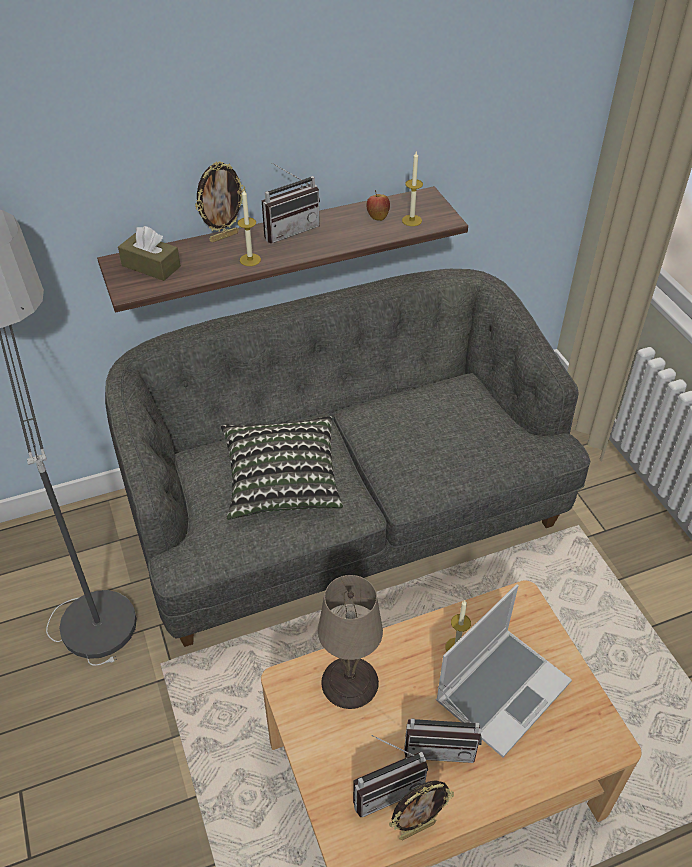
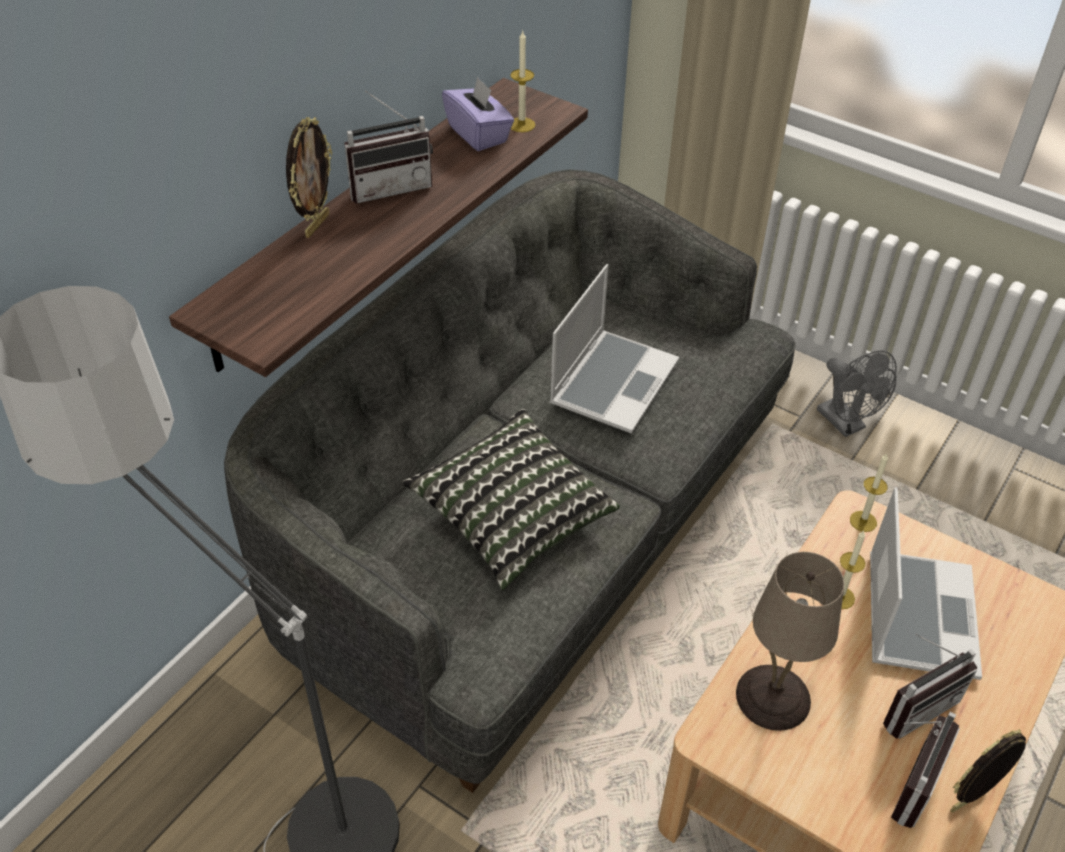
camera: 35 degrees left, 0 degrees up
(151, 266) = (260, 298): brown tissue box -> none
(250, 260) = (381, 240): candle -> candle (863, 521)
(289, 229) = (389, 186): radio -> radio turned 45 degrees clockwise
(377, 217) = (478, 134): apple -> purple tissue box
(417, 829) = (969, 802): picture frame -> picture frame turned 150 degrees counterclockwise
(422, 429) = (613, 381): none -> laptop
(637, 553) = (846, 424): none -> grey fan

